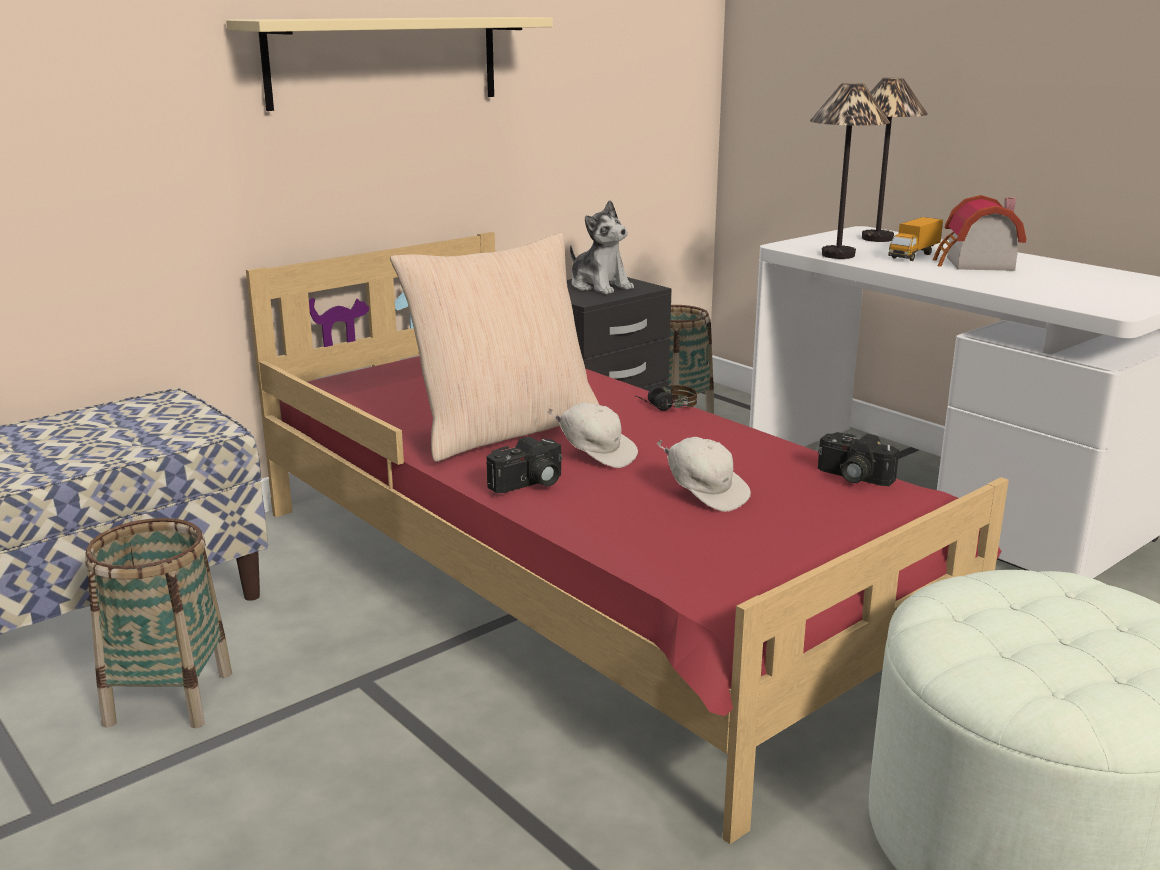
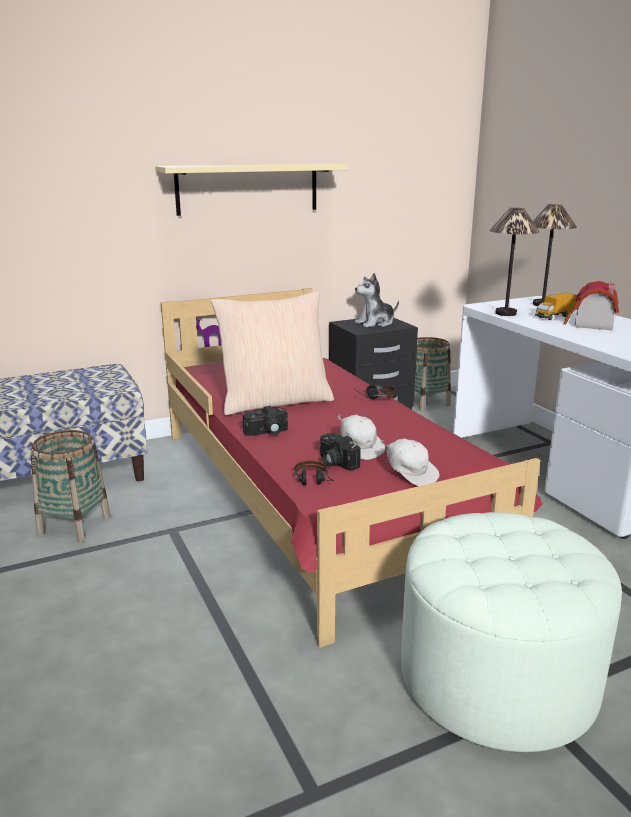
camera: 15 degrees right, 0 degrees up
(596, 455) = (315, 420): white cap -> white cap (410, 475)
(599, 286) = (375, 323): plush toy -> plush toy turned 90 degrees clockwise
(672, 561) = (314, 483): none -> headphones
(852, 477) = (455, 448): camera -> camera (335, 462)

